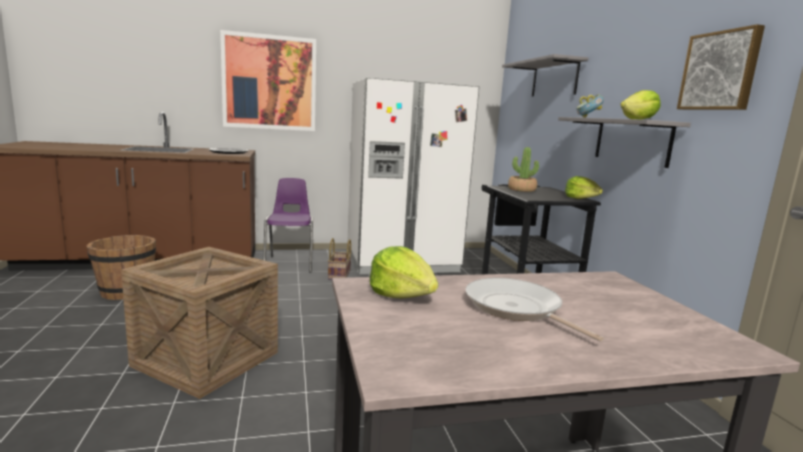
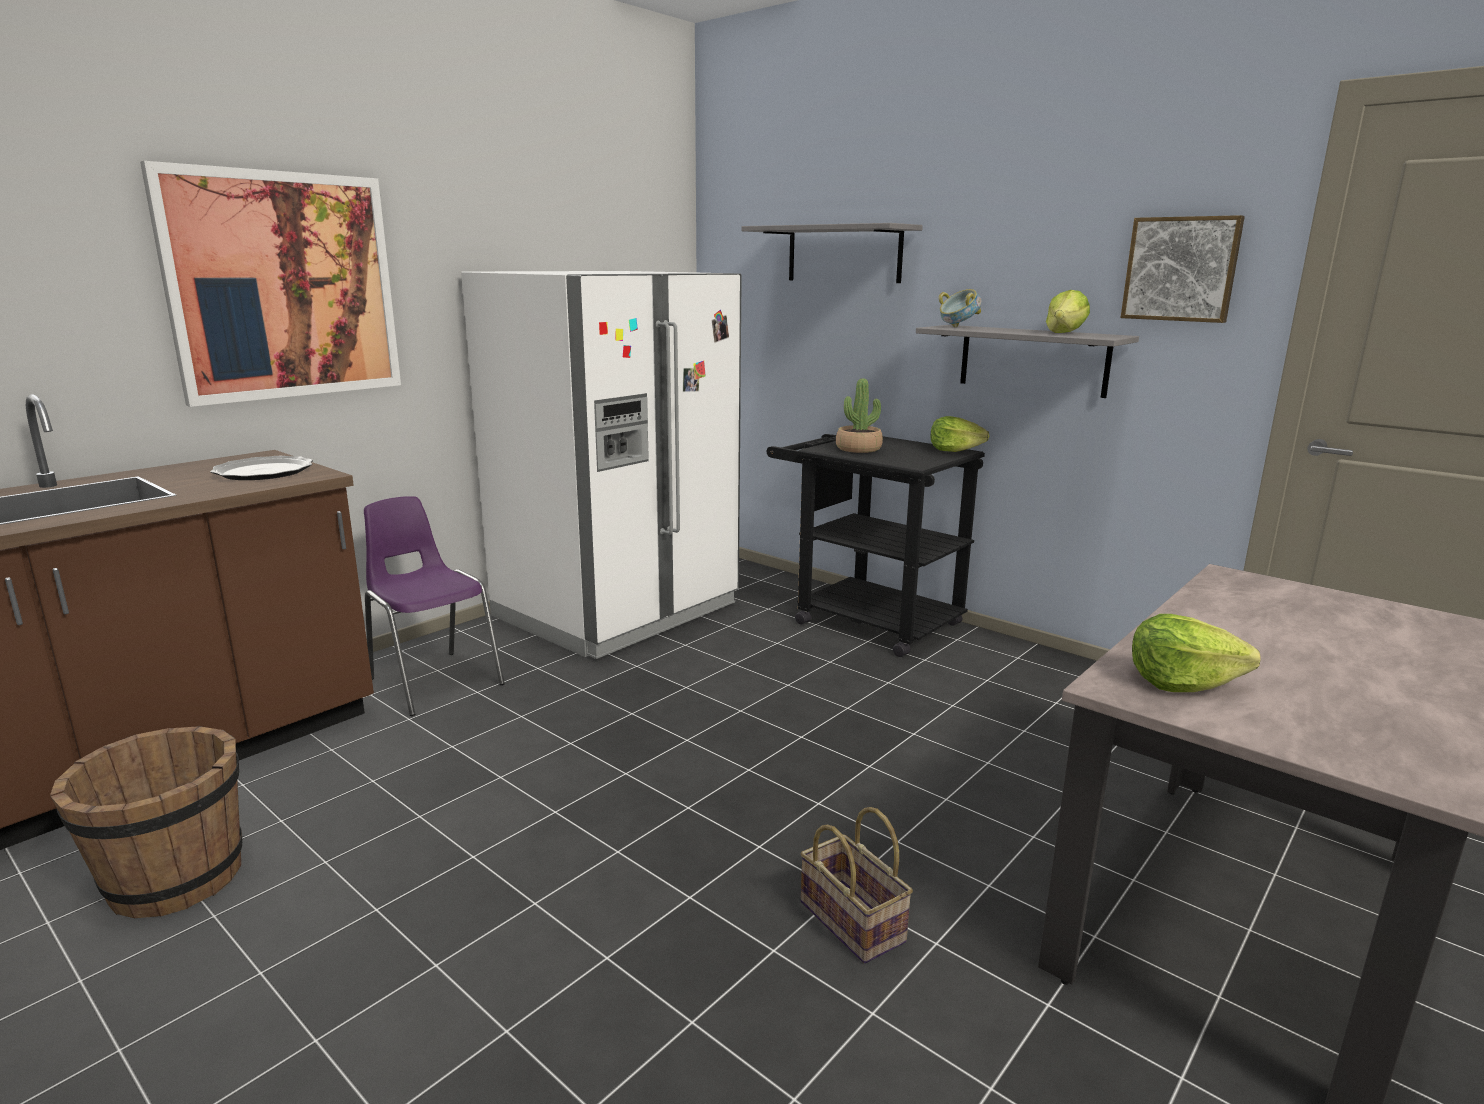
camera: 35 degrees left, 5 degrees up
(206, 359) = (609, 923): crate -> none
(340, 275) = (562, 672): basket -> basket (855, 922)
(516, 308) = (1286, 653): frying pan -> none

